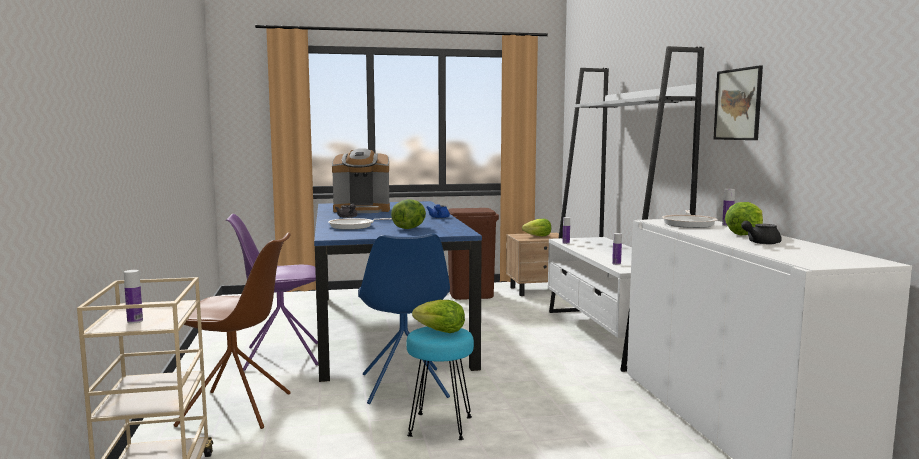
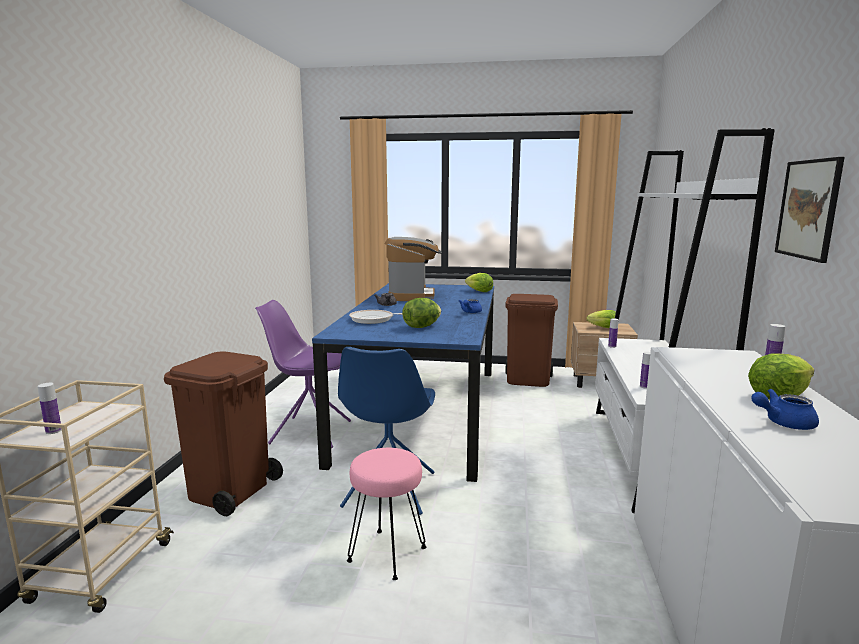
camera: 20 degrees right, 5 degrees up
(237, 409) = (230, 491): brown chair -> brown trash can
(362, 210) = (412, 296): coffee machine -> coffee machine turned 105 degrees counterclockwise
(440, 331) = (387, 459): lettuce -> lettuce (479, 291)
(440, 426) = (388, 553): turquoise stool -> pink stool
(689, 224) = (717, 363): frying pan -> none
(759, 243) = (783, 423): black teapot -> blue teapot

